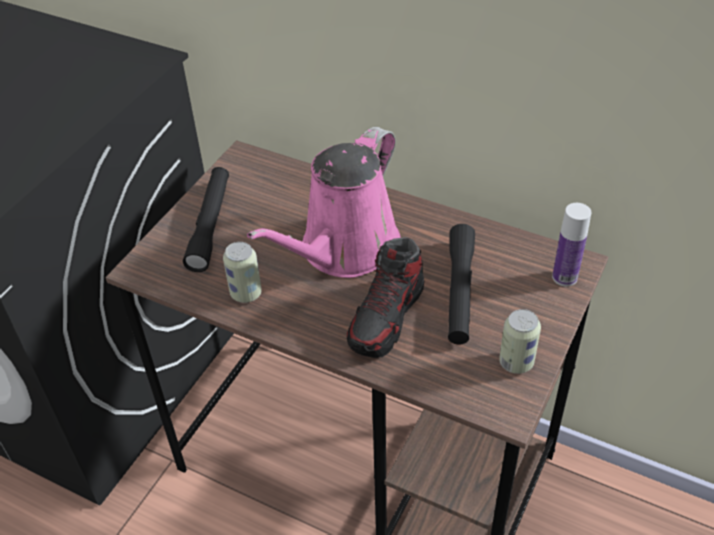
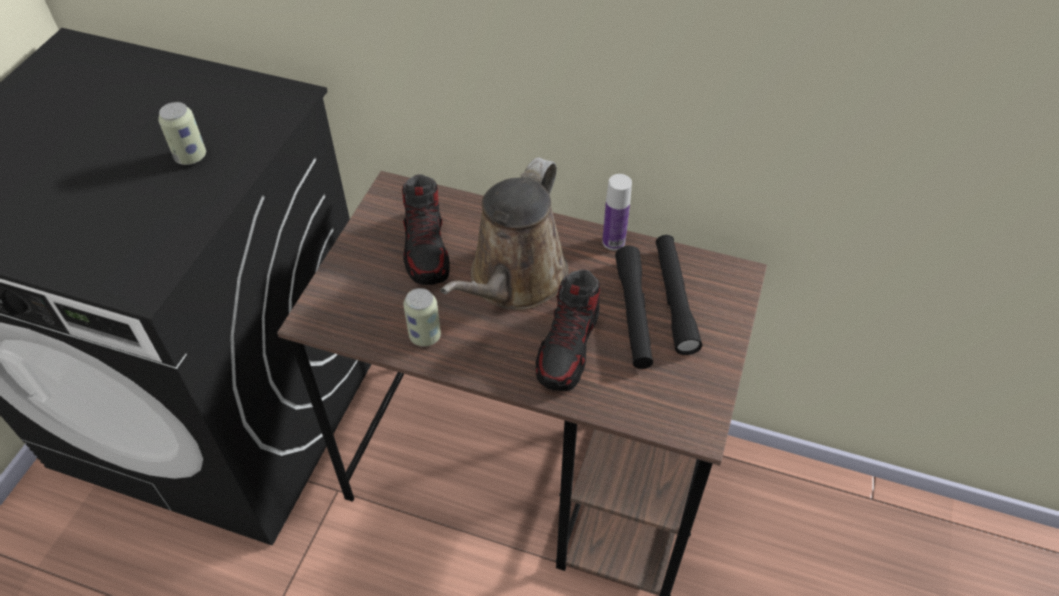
camera: 10 degrees left, 5 degrees up
(210, 225) = (373, 266): black flashlight -> black flashlight (674, 299)
(264, 213) = (426, 249): none -> shoe
(344, 250) = (514, 281): pink watering can -> brown watering can
(516, 362) = (699, 381): can -> can (191, 157)
(564, 277) = (730, 290): bottle -> bottle (613, 242)

